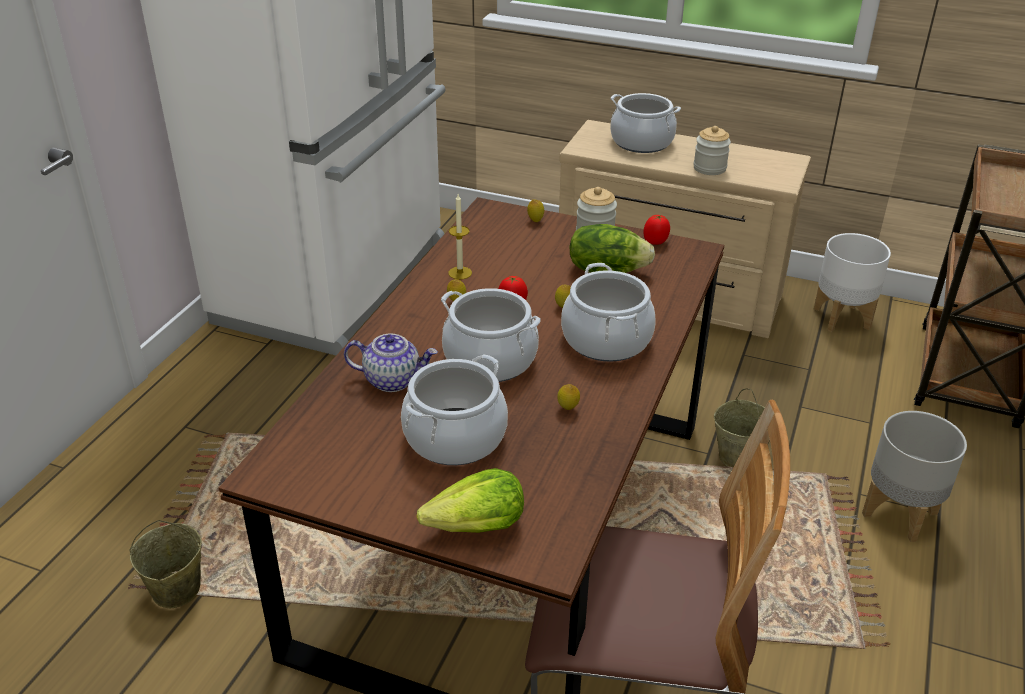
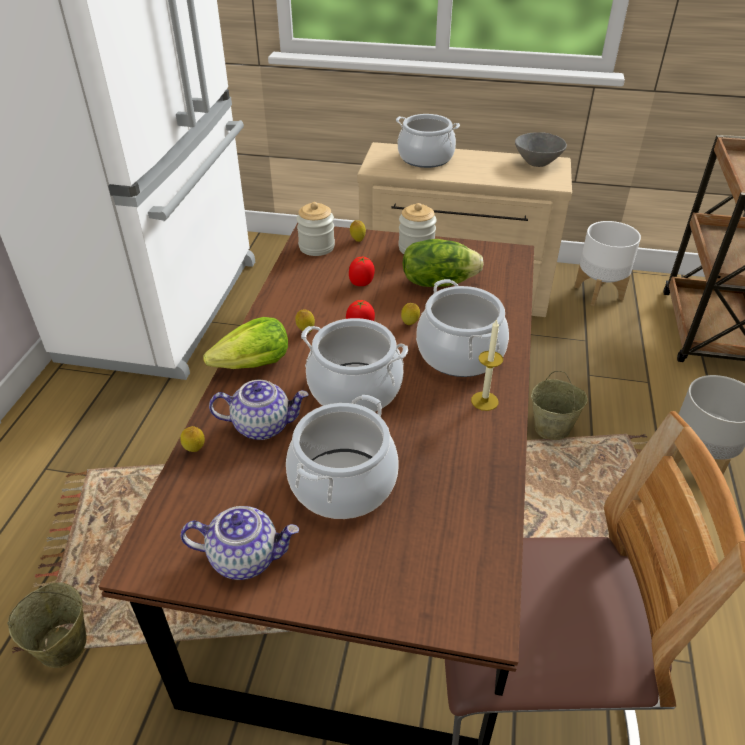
camera: 10 degrees left, 5 degrees up
(350, 483) = (245, 557): none -> teapot
(460, 273) = (301, 300): candle -> candle (484, 401)
(477, 527) = (395, 591): lettuce -> lettuce (253, 365)
(568, 409) = (446, 434): lemon -> lemon (195, 450)
(655, 242) = (473, 249): tomato -> tomato (361, 283)
(709, 168) = (491, 176): jar -> jar (316, 247)
(770, 158) = (538, 162): none -> grey bowl

